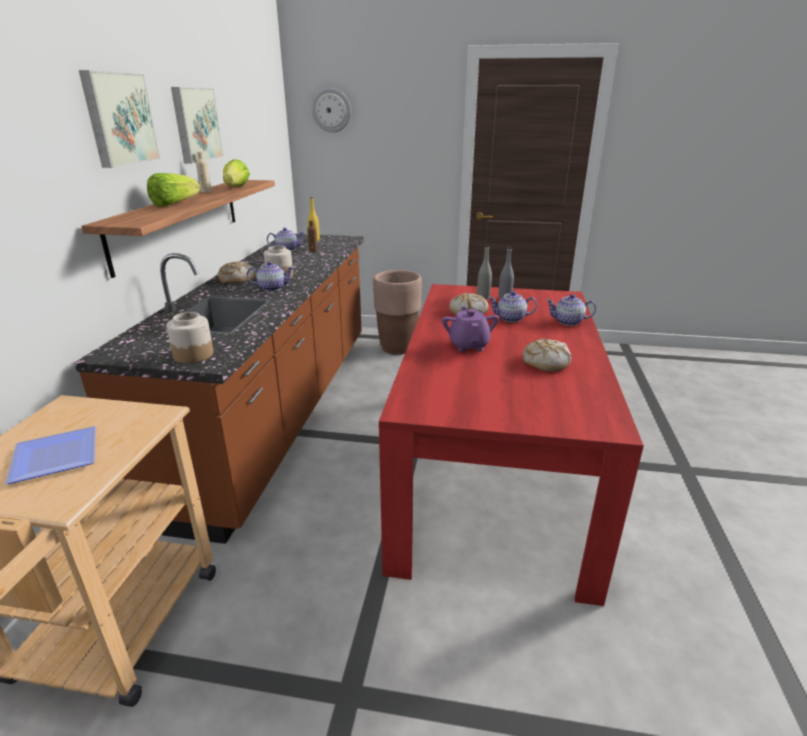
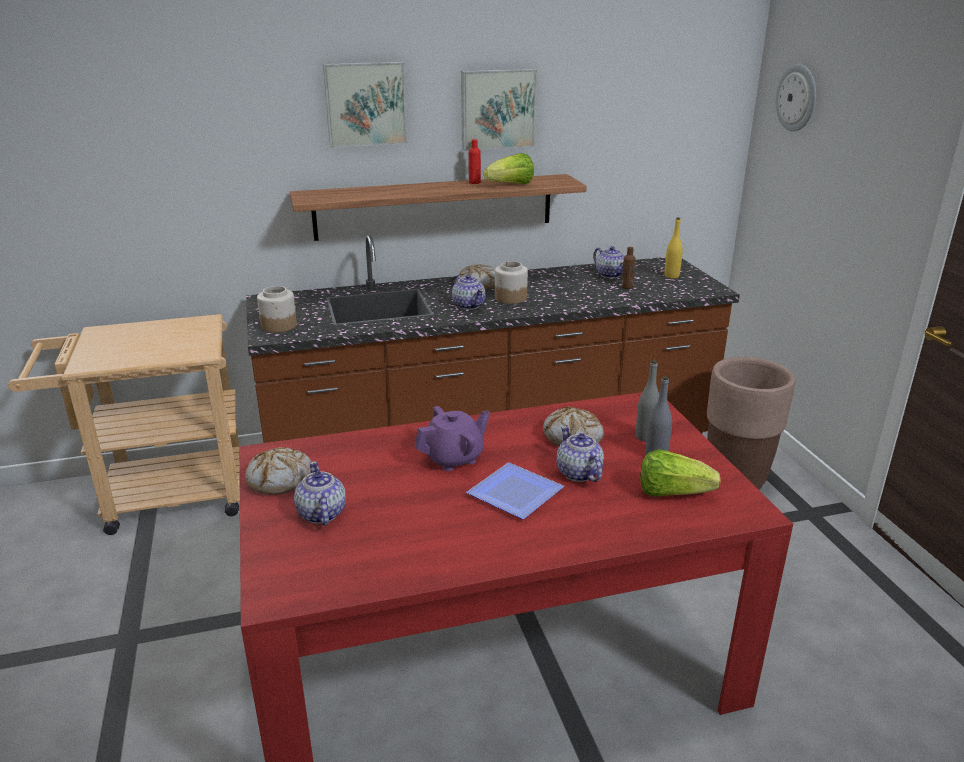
camera: 65 degrees right, 0 degrees up
(58, 458) = (134, 345): plate -> plate (516, 496)
(174, 204) = (397, 189): lettuce -> lettuce (672, 493)
(206, 191) = (474, 182): beige bottle -> red bottle
(545, 362) = (440, 523): bread -> bread (280, 479)
(568, 322) = (615, 525): teapot -> teapot (321, 514)

